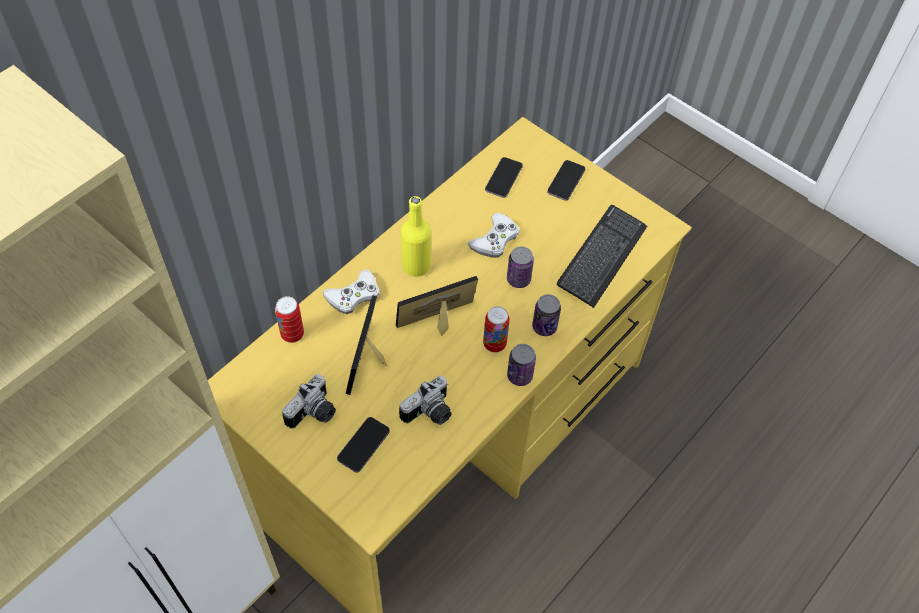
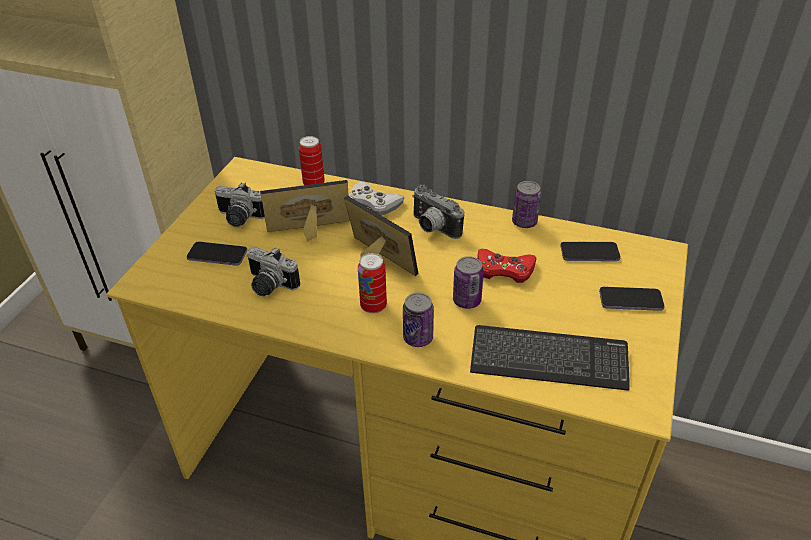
camera: 70 degrees right, 15 degrees down
(416, 266) = (432, 228): yellow bottle -> camera
(495, 240) = (504, 269): white game controller -> red game controller
(519, 376) = (343, 336): can -> can (524, 222)

